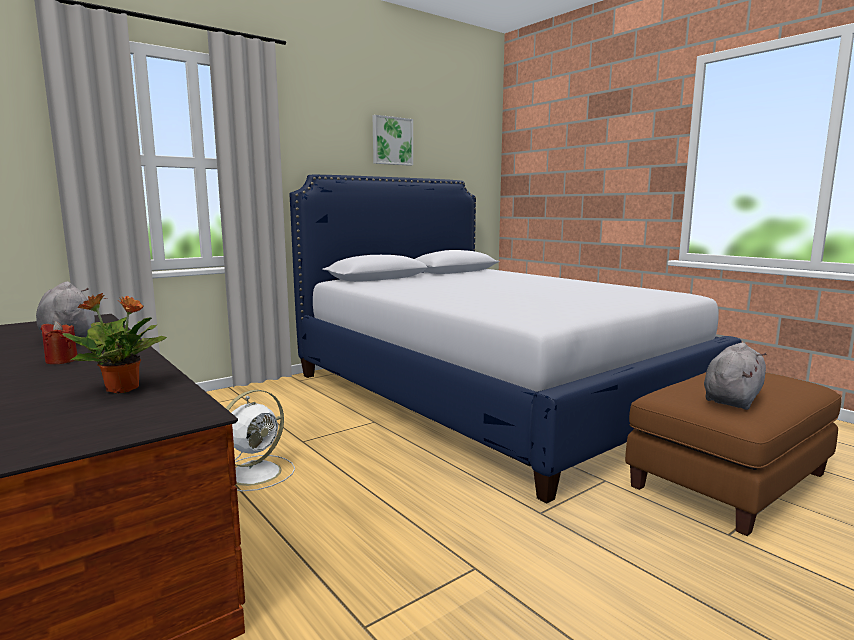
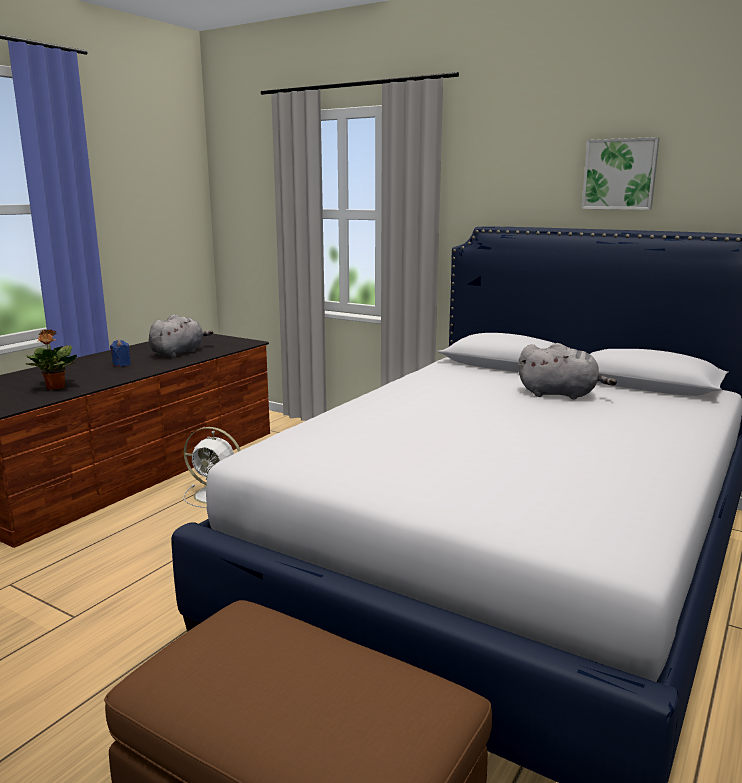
camera: 70 degrees right, 5 degrees up
(61, 360) = (121, 364): red candle -> blue candle
(732, 399) = (233, 670): grey plush toy -> grey plush toy (560, 394)

